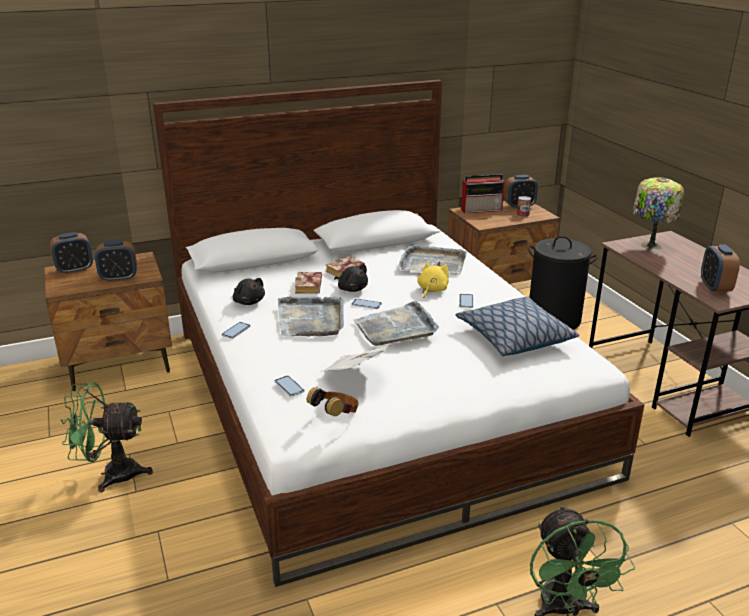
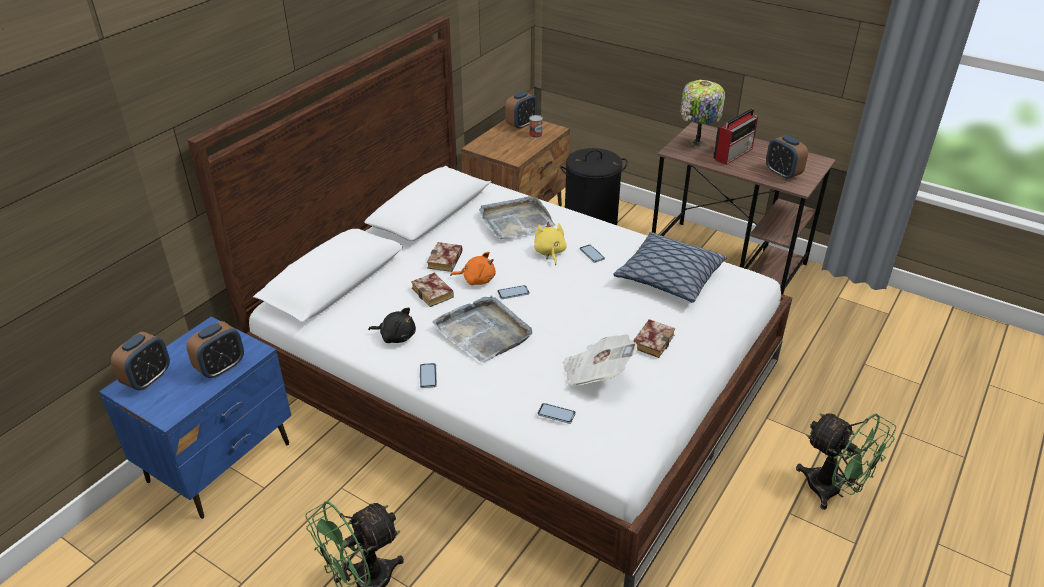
camera: 35 degrees left, 10 degrees up
(120, 365) = (221, 462): brown nightstand -> blue nightstand
(336, 416) = (628, 423): headphones -> none
(352, 289) = (477, 279): black plush toy -> orange plush toy
(396, 327) = (569, 308): grey tray -> none
(437, 373) = (652, 340): none -> book
(482, 210) = (493, 140): radio -> radio (733, 153)

